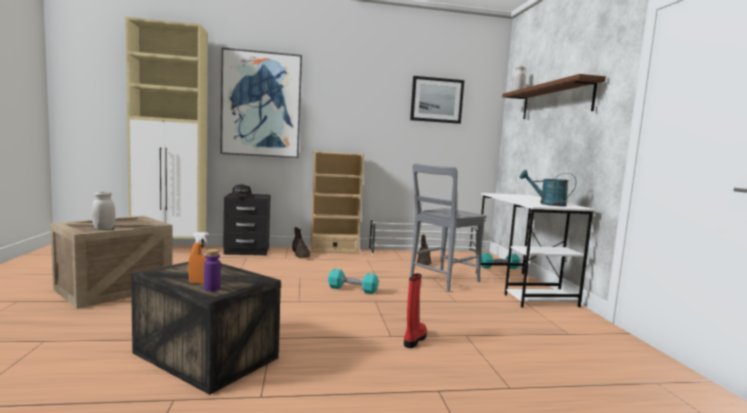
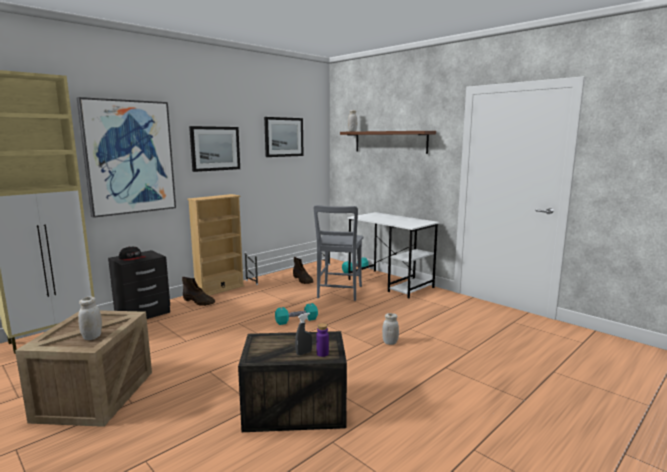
camera: 35 degrees left, 5 degrees up
(199, 283) = (304, 353): orange spray bottle -> grey spray bottle
(350, 105) = (215, 148): none -> picture
(414, 339) = (390, 342): red boot -> white jar
(547, 204) = (410, 222): turquoise watering can -> none

